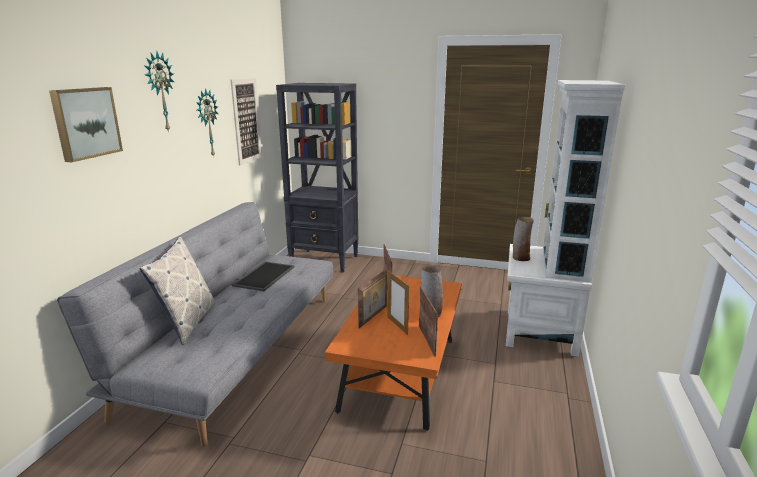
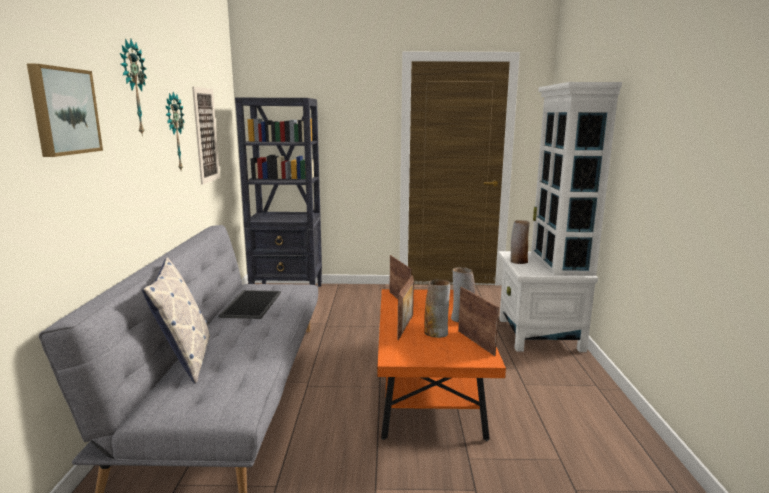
camera: 15 degrees left, 5 degrees down
(397, 325) = (436, 333): picture frame -> vase

